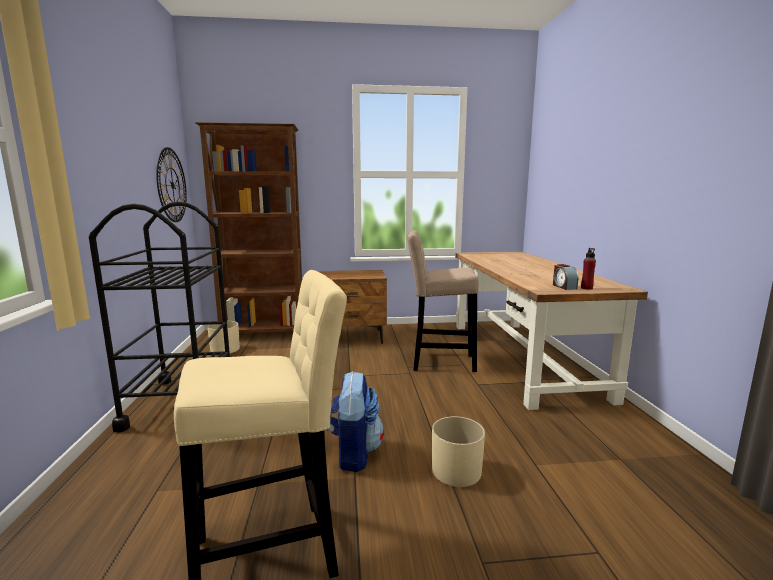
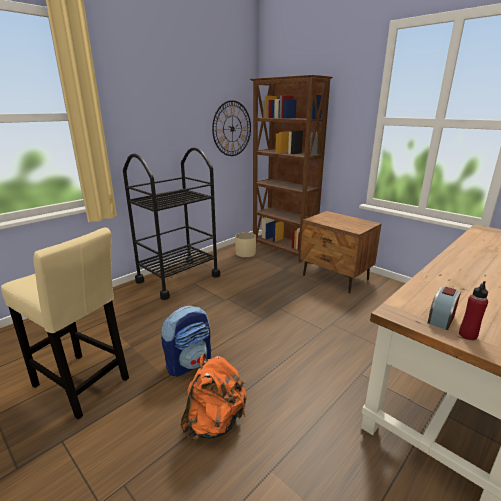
camera: 50 degrees right, 10 degrees up
(439, 362) = (366, 333): beige stool -> none
(456, 471) = (215, 422): beige planter -> orange backpack

